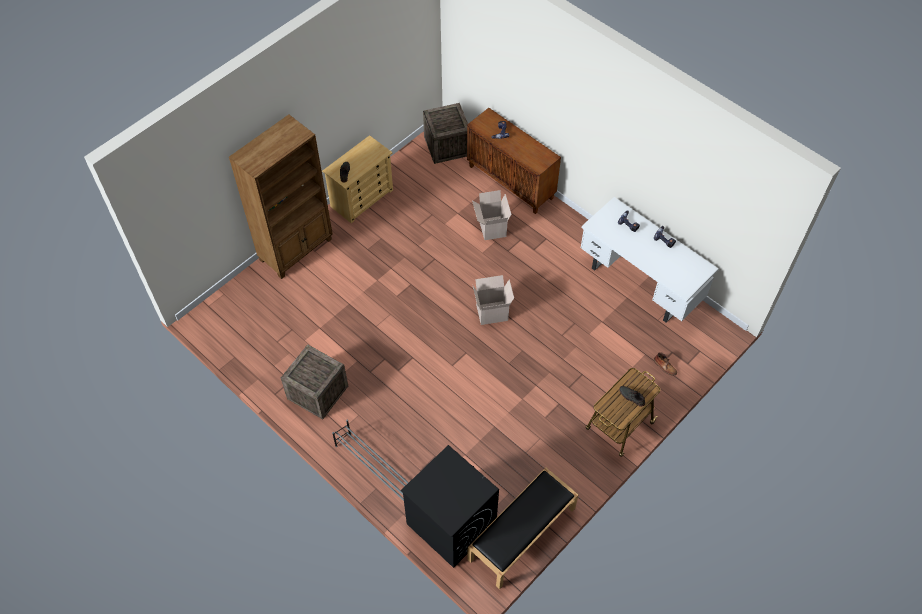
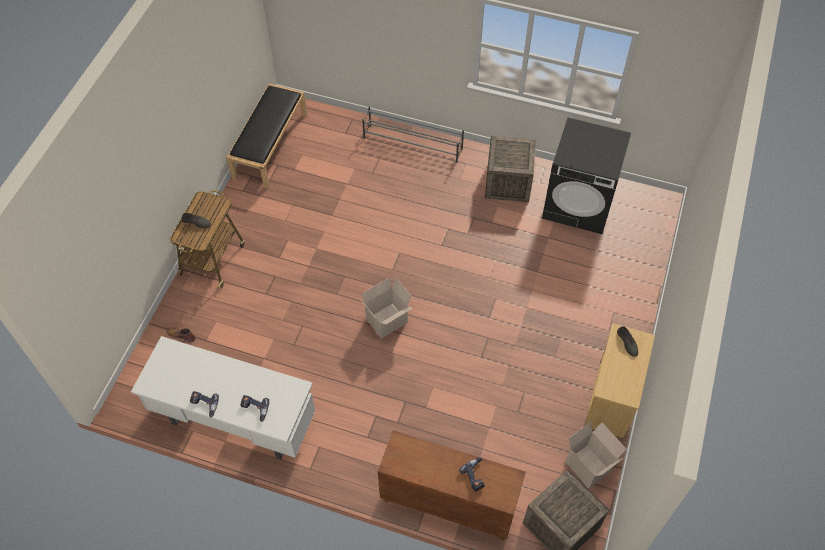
camera: 155 degrees right, 0 degrees up
(297, 249) = (633, 306): brown bookcase -> none
(450, 523) = (332, 131): black washing machine -> black washing machine (579, 204)
(491, 228) = (439, 424): cardboard box -> cardboard box (589, 466)

